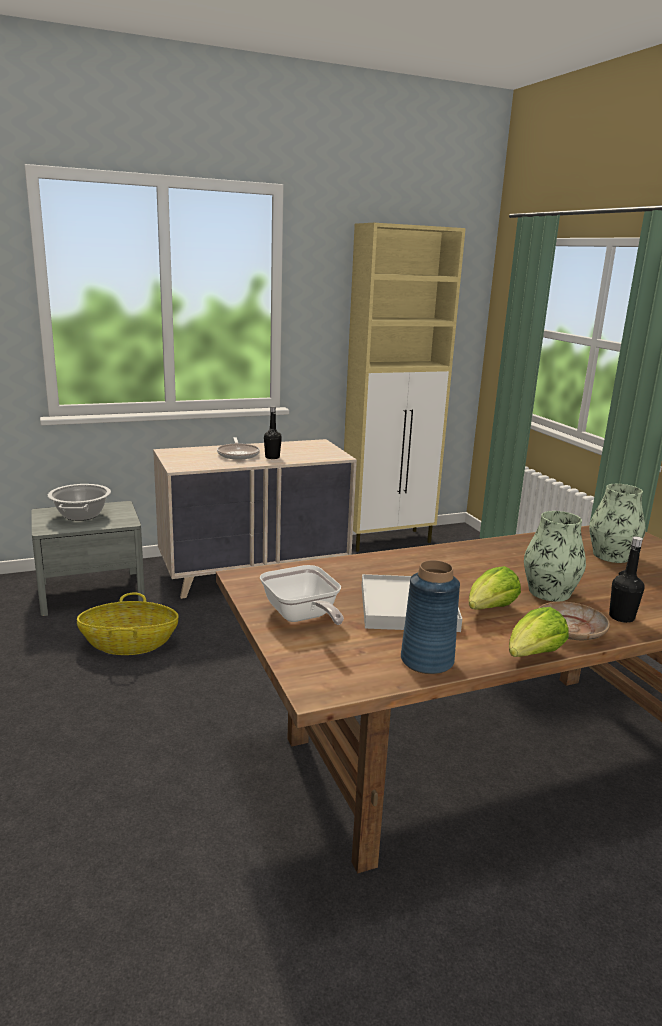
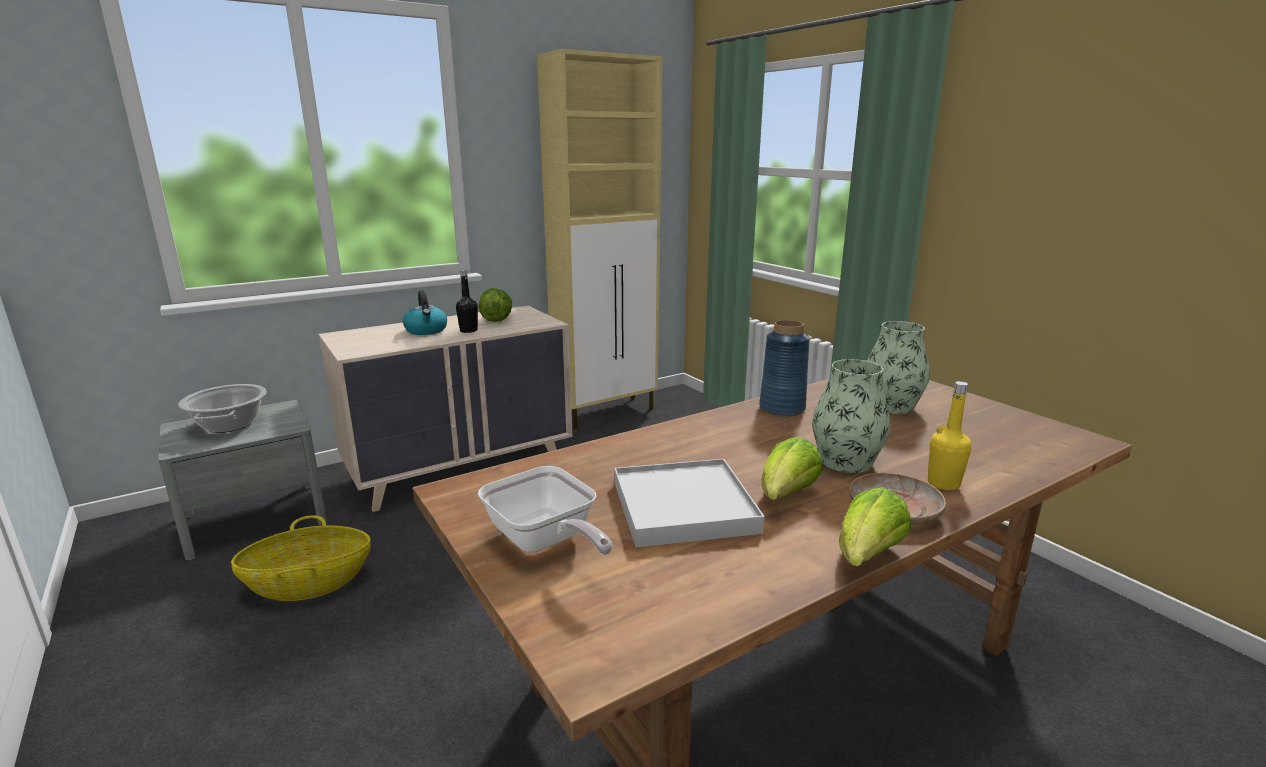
camera: 10 degrees left, 0 degrees up
(238, 454) = (426, 330): frying pan -> kettle
(297, 449) = (497, 319): none -> lettuce
(427, 661) = (735, 587): blue vase -> blue vase (782, 408)
(621, 617) = (943, 483): black bottle -> yellow bottle

